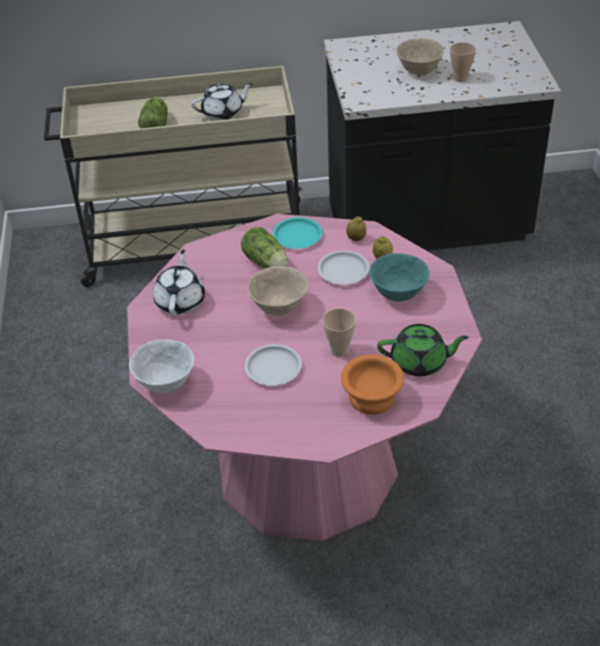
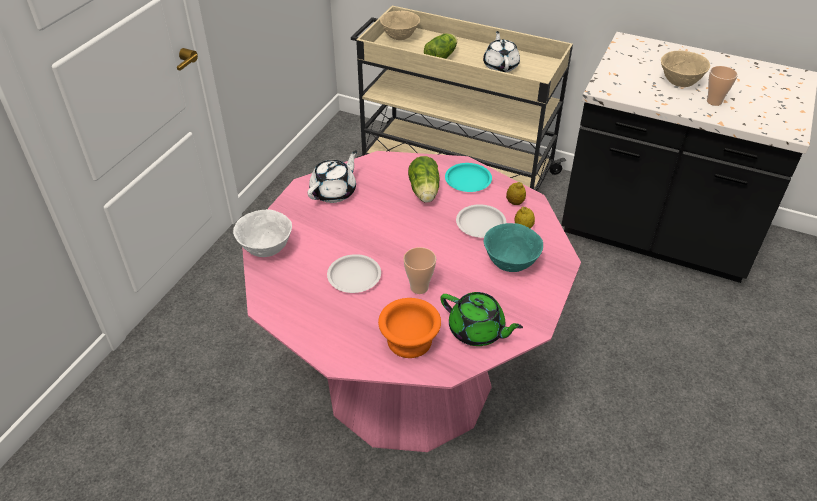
camera: 30 degrees right, 0 degrees up
(223, 113) = (500, 66): white teapot -> white teapot turned 105 degrees counterclockwise
(279, 307) = (403, 230): beige bowl -> beige bowl (400, 37)

